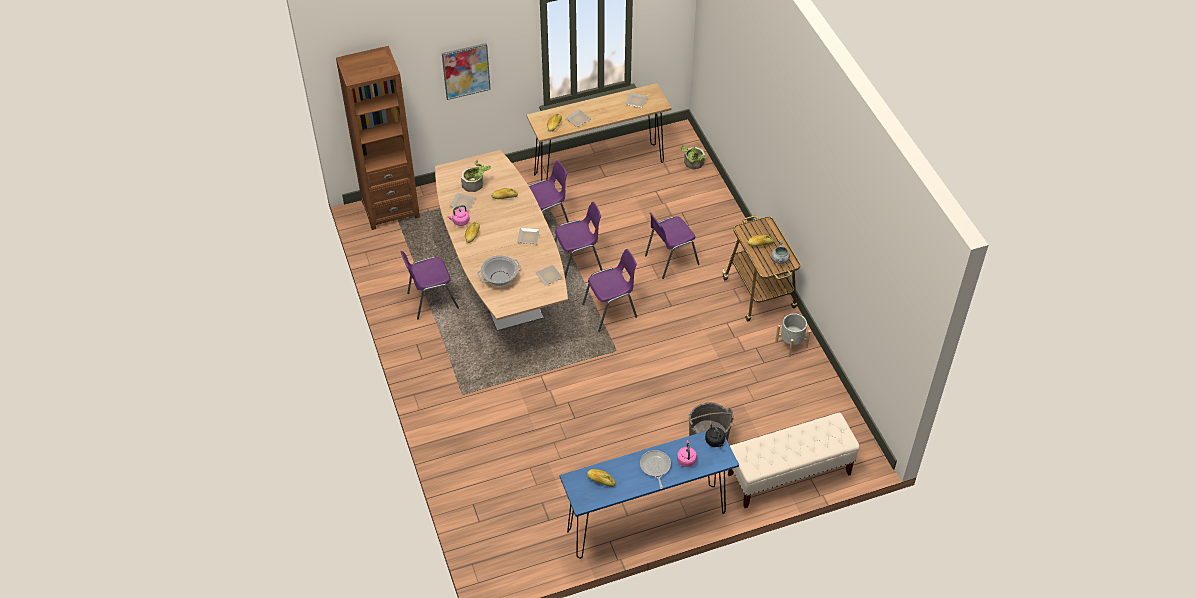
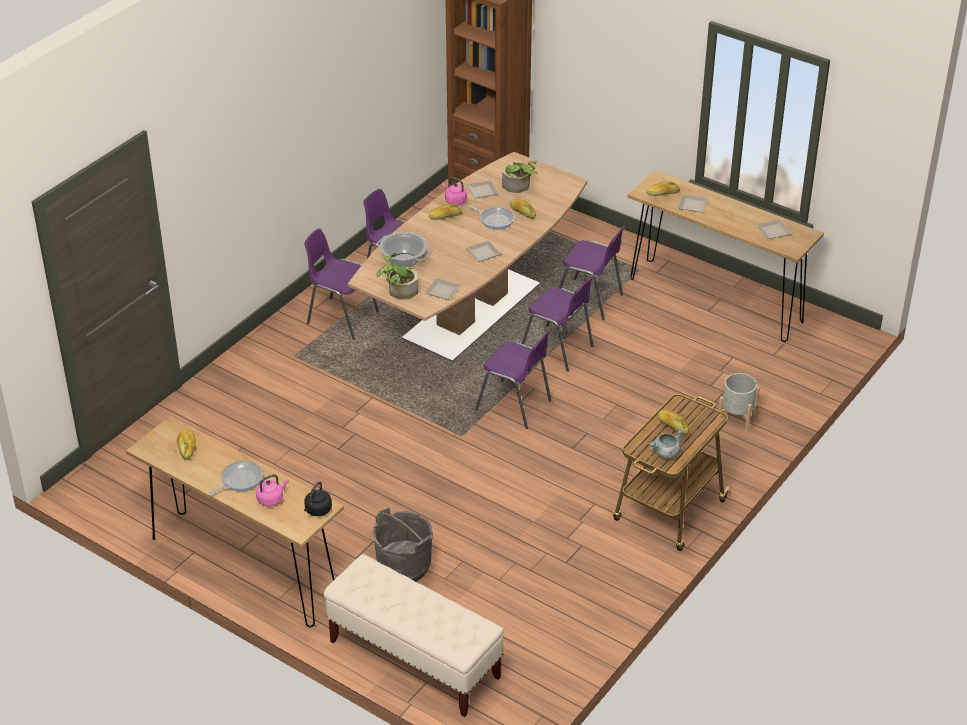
camera: 55 degrees right, 10 degrees down
(466, 71) = (611, 71): picture -> none
(499, 213) = (495, 219): none -> frying pan
(647, 522) = (244, 569): blue console table -> brown console table
(670, 260) = (640, 416): purple chair -> purple chair (341, 317)
(692, 164) = (810, 366): potted plant -> potted plant (399, 291)
(791, 344) = (619, 573): grey planter -> grey planter (736, 418)

